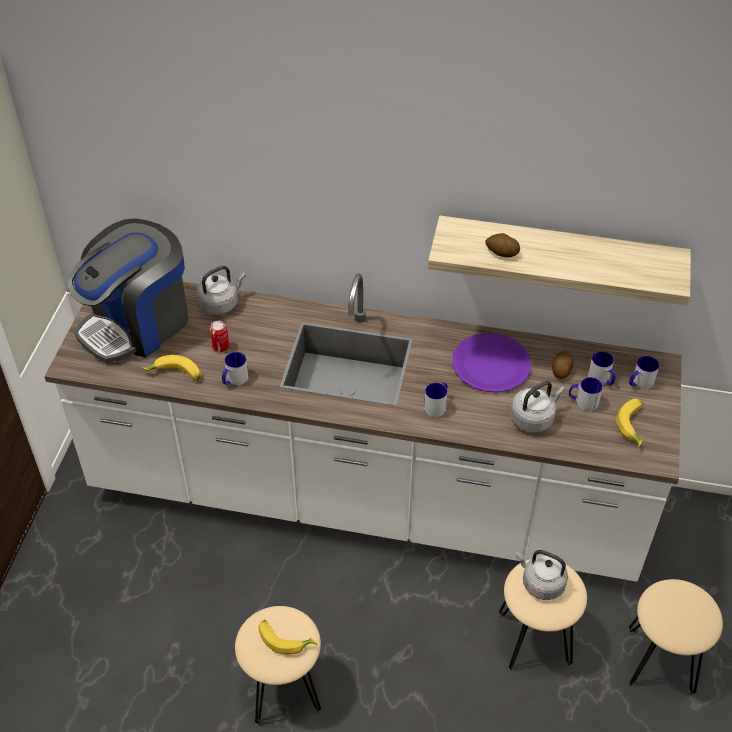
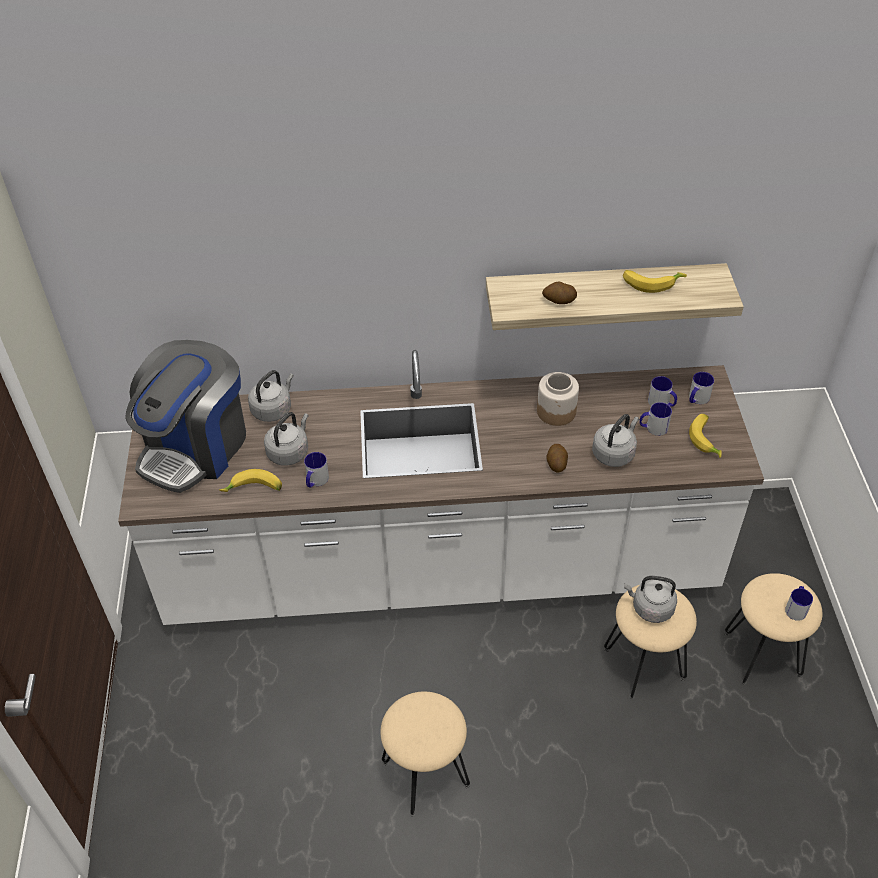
camera: 15 degrees left, 0 degrees up
(220, 347) = (289, 452): can -> grey kettle
(285, 639) = (431, 723): banana -> banana (651, 282)
(437, 405) = (521, 461): mug -> mug (796, 608)
(491, 364) = (556, 411): purple plate -> jar
(561, 370) = (622, 403): potato -> potato (556, 463)

